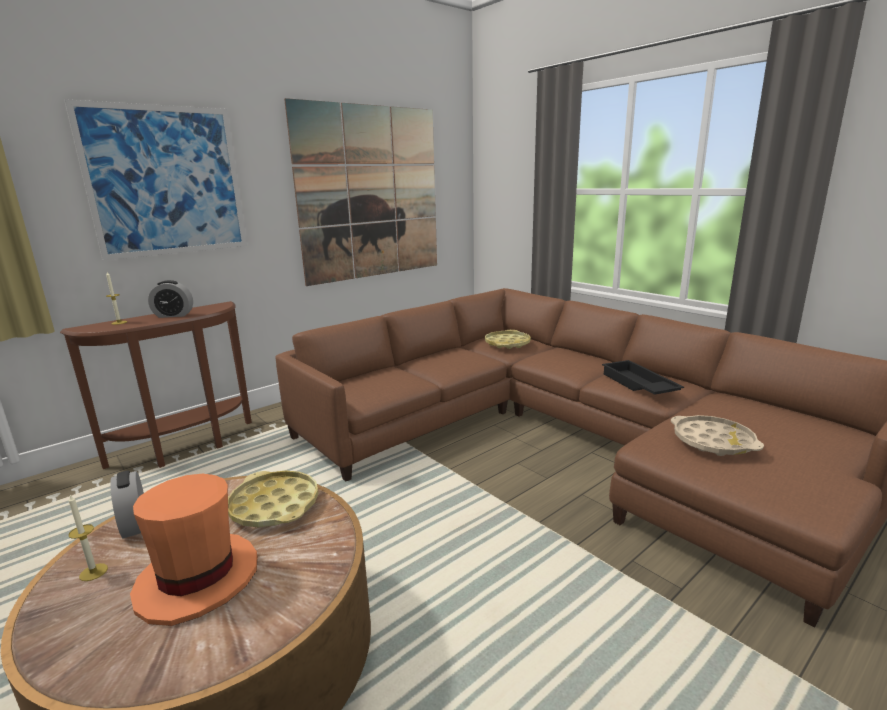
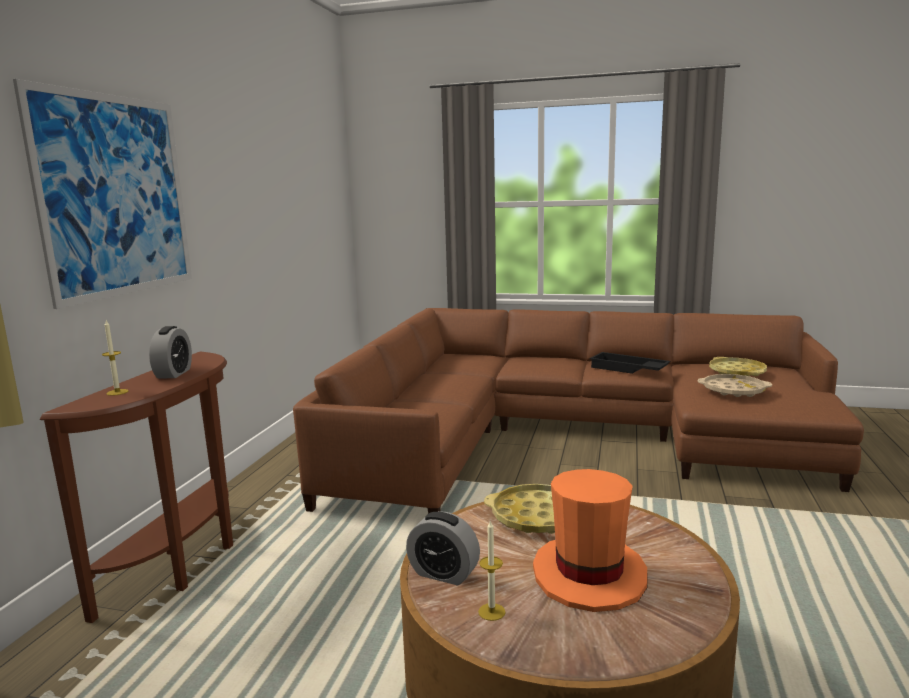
camera: 35 degrees left, 5 degrees down
(174, 315) = (174, 373): alarm clock -> alarm clock turned 45 degrees counterclockwise
(370, 194) = (283, 211): picture -> none
(507, 343) = (469, 361): yellow tray -> yellow tray (737, 372)

